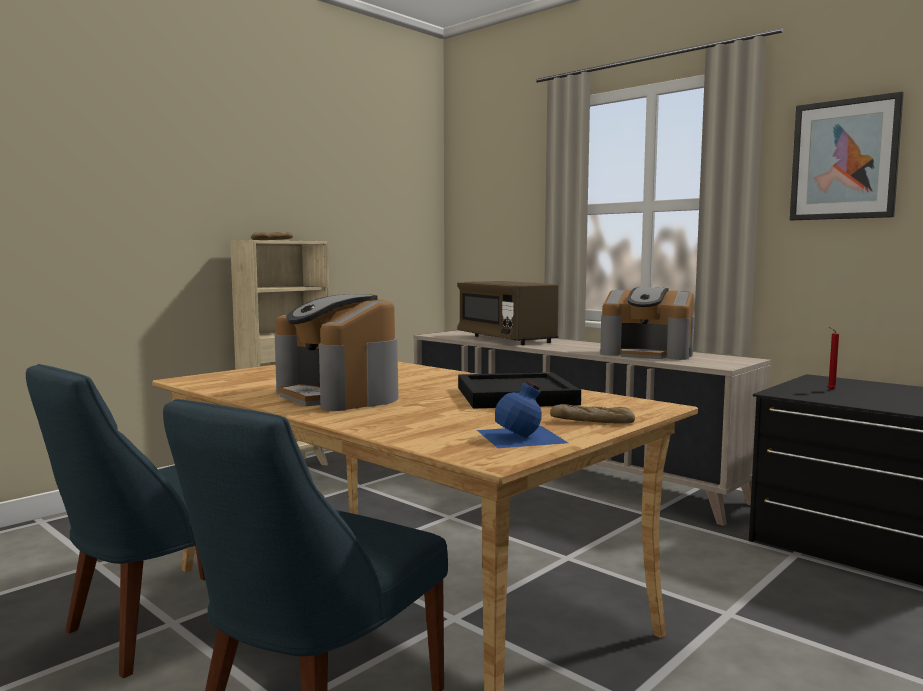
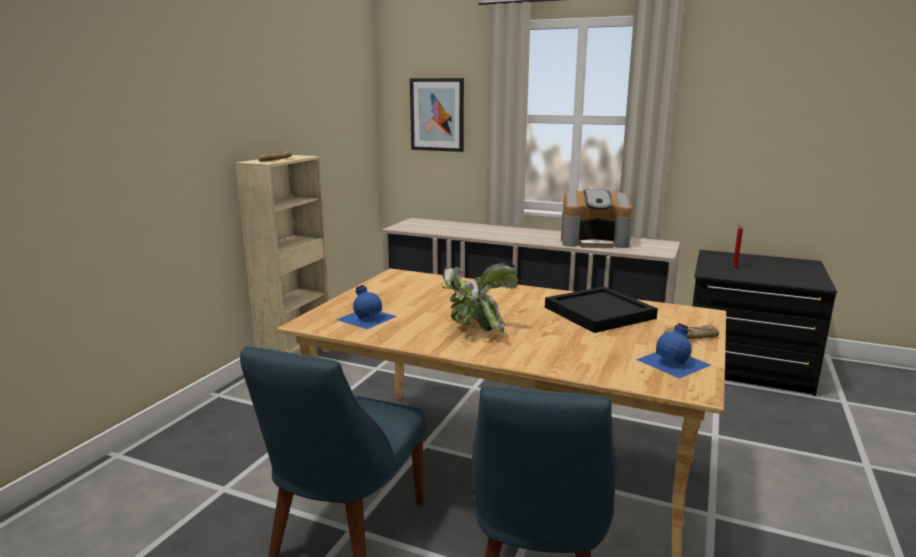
camera: 20 degrees left, 10 degrees up
(249, 380) = (366, 317): none -> blue bottle
(339, 395) = (474, 329): coffee machine -> potted plant
(506, 339) = (466, 230): brown microwave -> none
(844, 160) = (734, 95): picture -> picture (437, 114)

